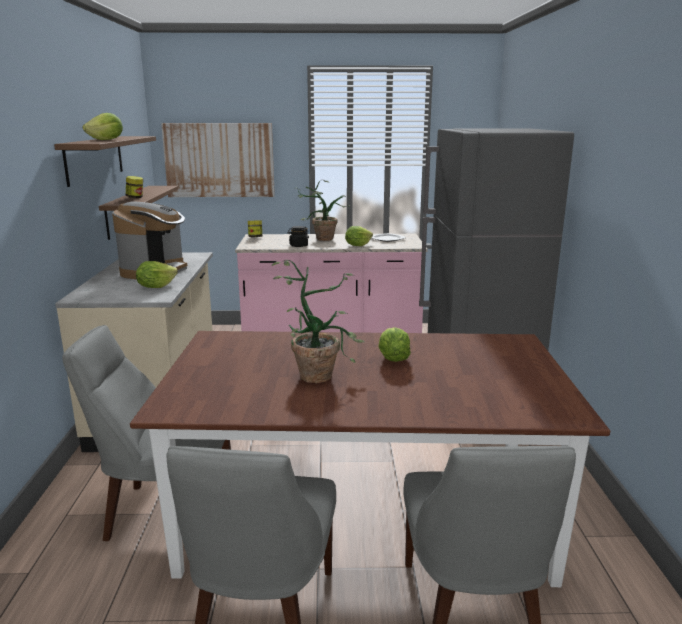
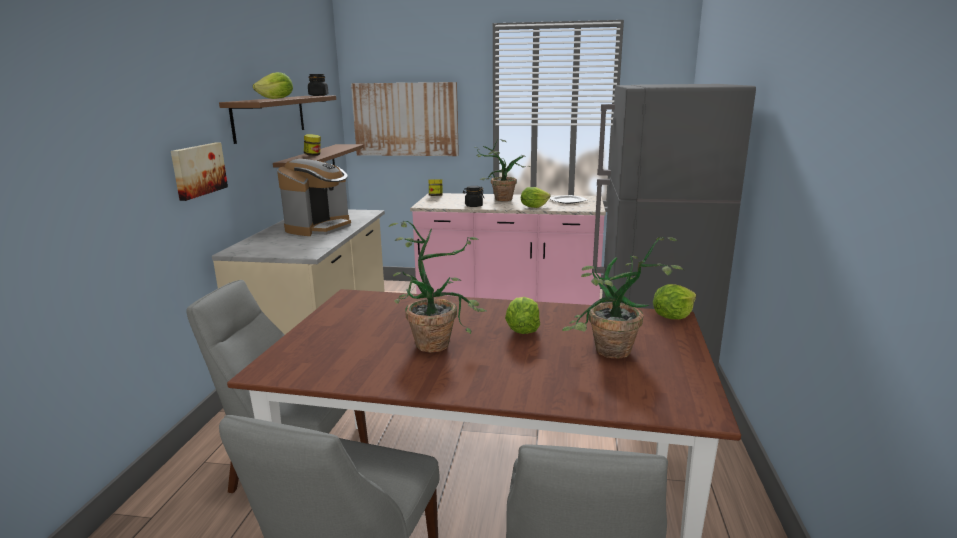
camera: 10 degrees right, 0 degrees up
(39, 214) = (198, 170): none -> picture
(138, 136) = (318, 95): none -> black jar
(156, 287) = (311, 243): lettuce -> lettuce (672, 316)
(481, 375) = (611, 355): none -> potted plant

